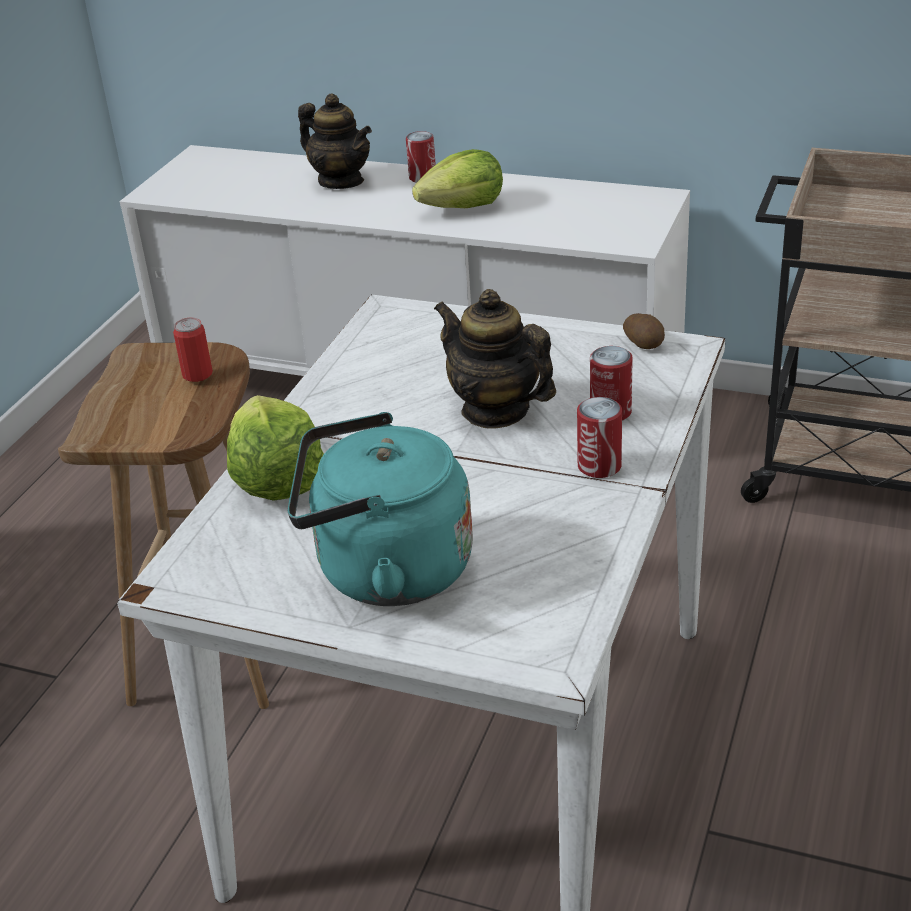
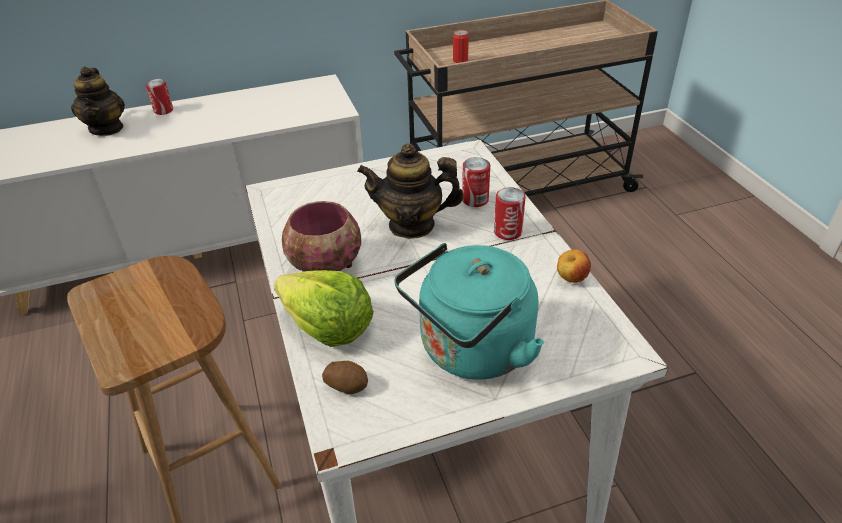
camera: 40 degrees left, 5 degrees up
(197, 374) = (159, 286): can -> can (460, 60)
(341, 181) = (107, 128): teapot -> teapot turned 75 degrees clockwise
(347, 416) = (325, 266): none -> bowl
(463, 207) = (211, 120): lettuce -> none
(603, 552) = (571, 279): none -> apple
(644, 343) = (445, 156): potato -> potato (347, 385)

